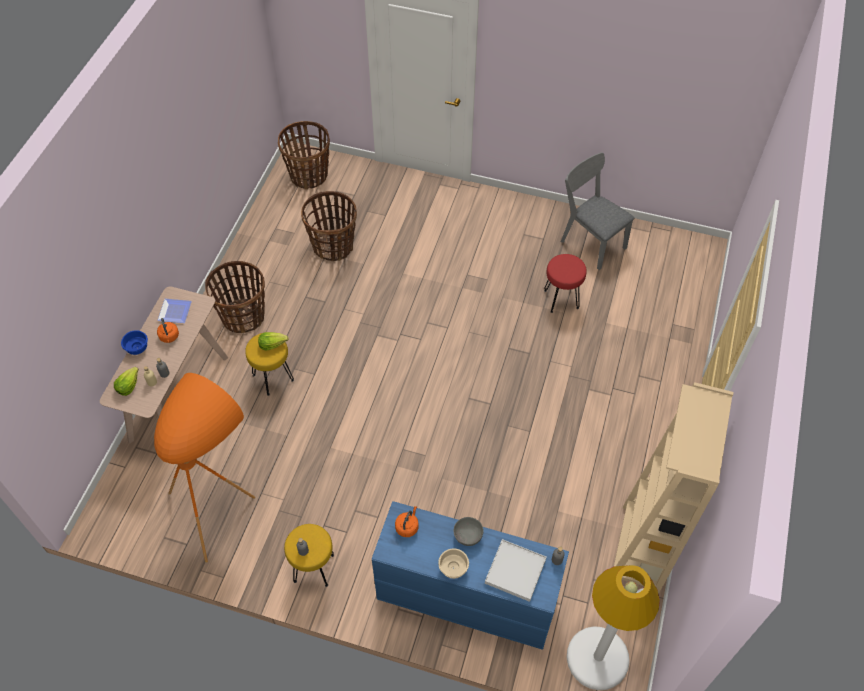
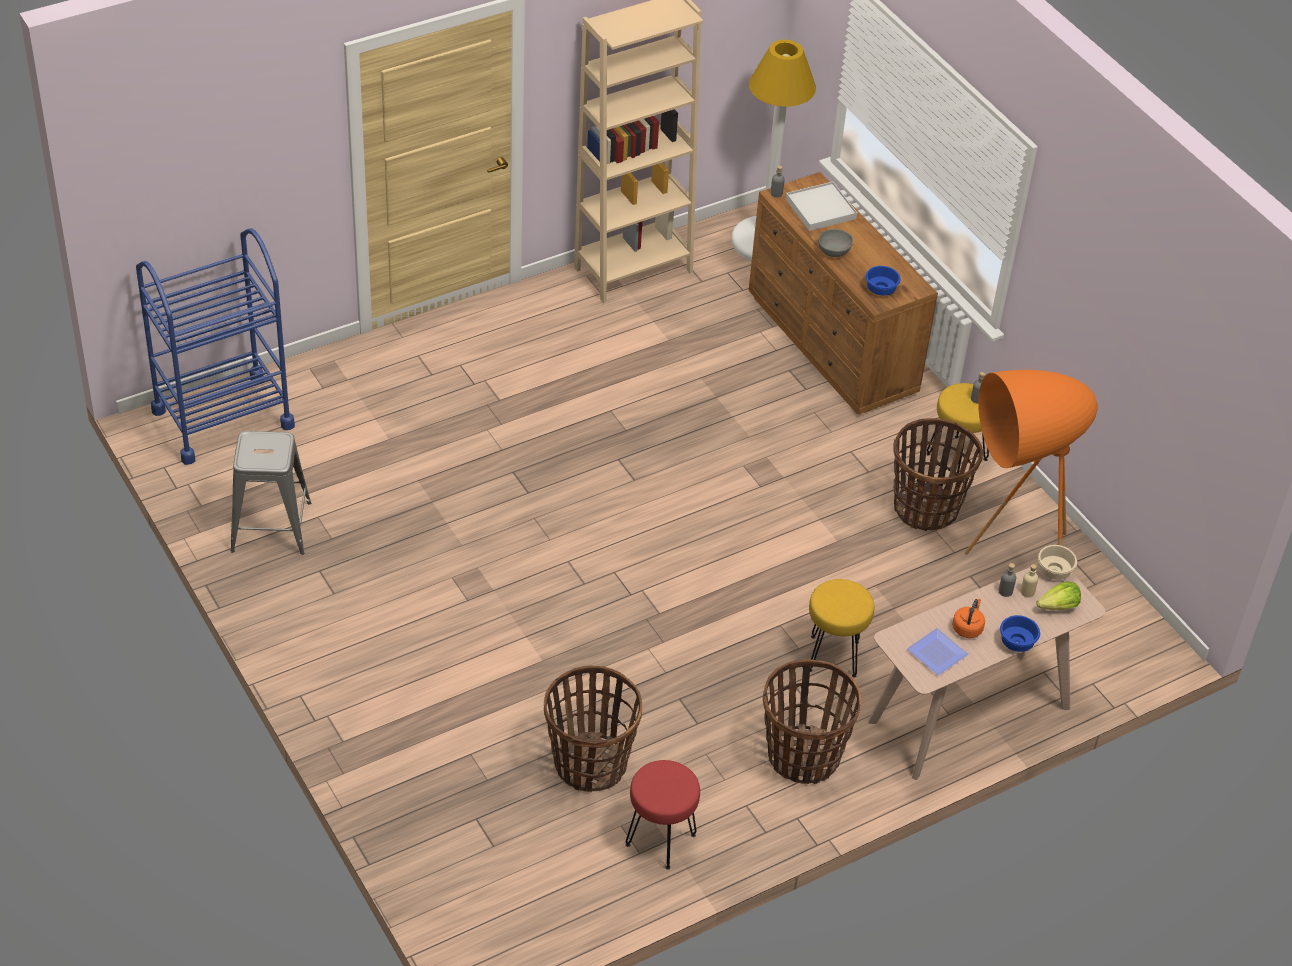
camera: 140 degrees left, 10 degrees down
(272, 344) = (831, 598): lettuce -> none
(309, 175) = (503, 903): basket -> basket (926, 508)
(407, 526) = (881, 290): orange kettle -> blue bowl
(454, 568) = (871, 242): beige bowl -> beige bowl (1054, 570)
(465, 597) = (832, 345): blue dresser -> brown dresser
(561, 299) = (399, 494): red stool -> red stool (659, 840)
(589, 241) = (271, 526): grey chair -> grey stool
(686, 272) = (223, 418): none -> blue cart

